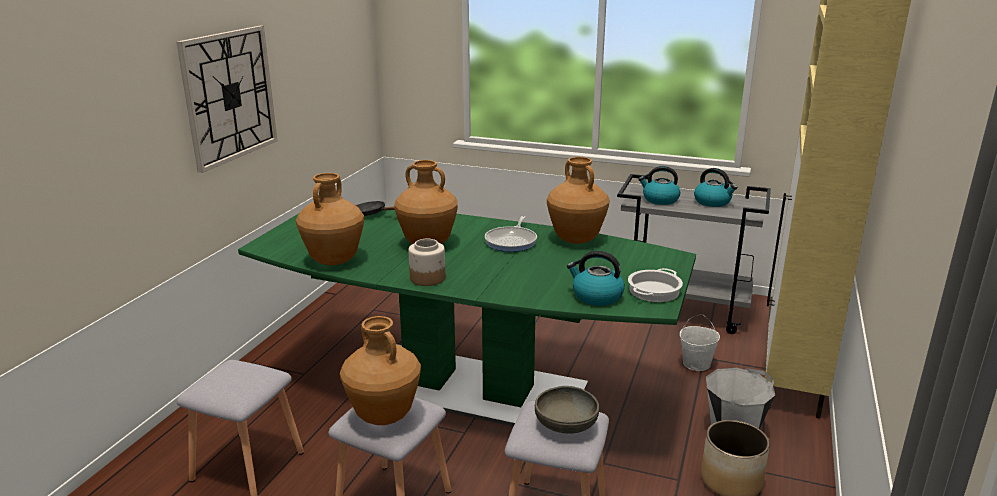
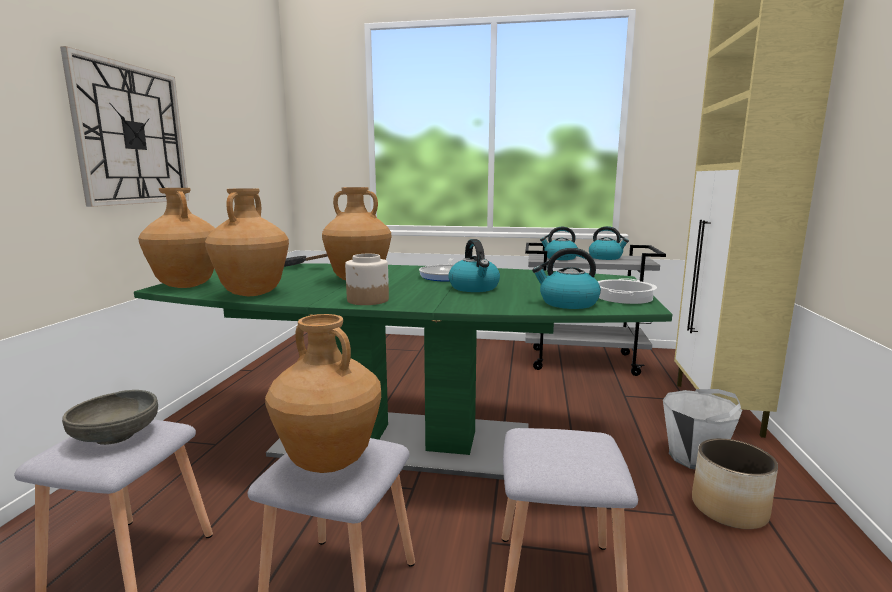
camera: 10 degrees left, 10 degrees down
(527, 265) = (474, 288): none -> kettle
(566, 425) = (575, 449): grey bowl -> grey bowl (116, 436)
(576, 240) = (510, 273): brown vase -> brown vase (186, 286)
(696, 364) = (621, 401): white bucket -> none

